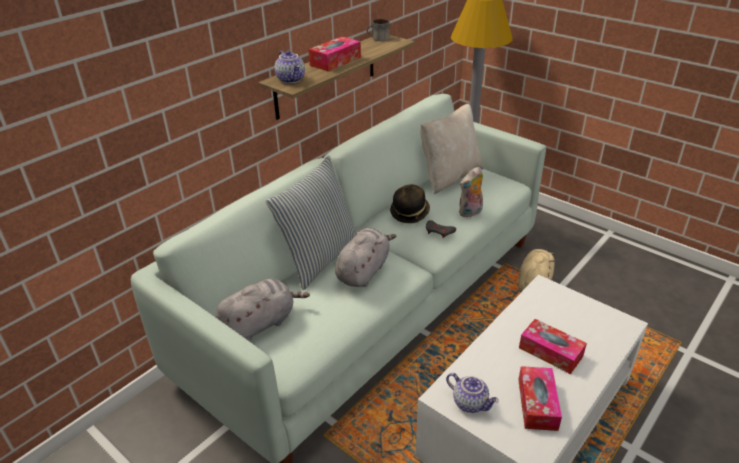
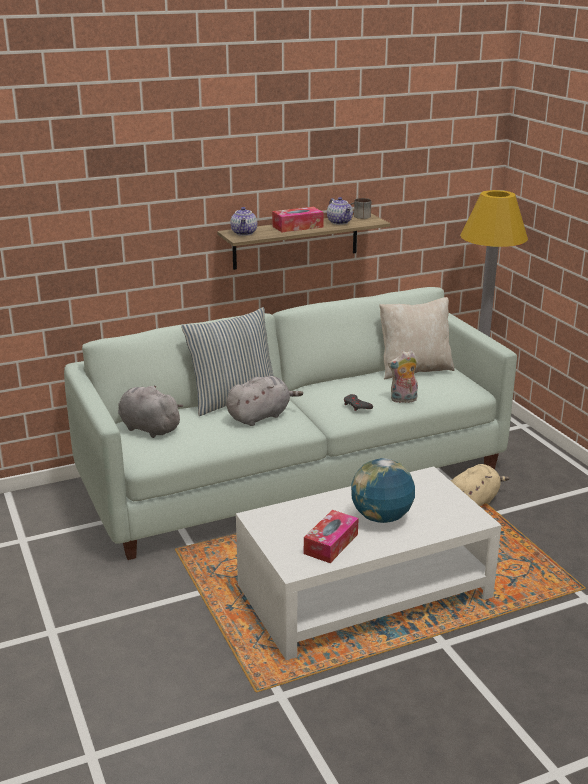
camera: 25 degrees right, 10 degrees down
(261, 323) = (148, 428): grey plush toy -> grey plush toy turned 135 degrees counterclockwise
(409, 213) = (344, 387): hat -> none
(471, 403) = (275, 527): teapot -> teapot (340, 222)
(550, 352) = (381, 517): tissue box -> globe

